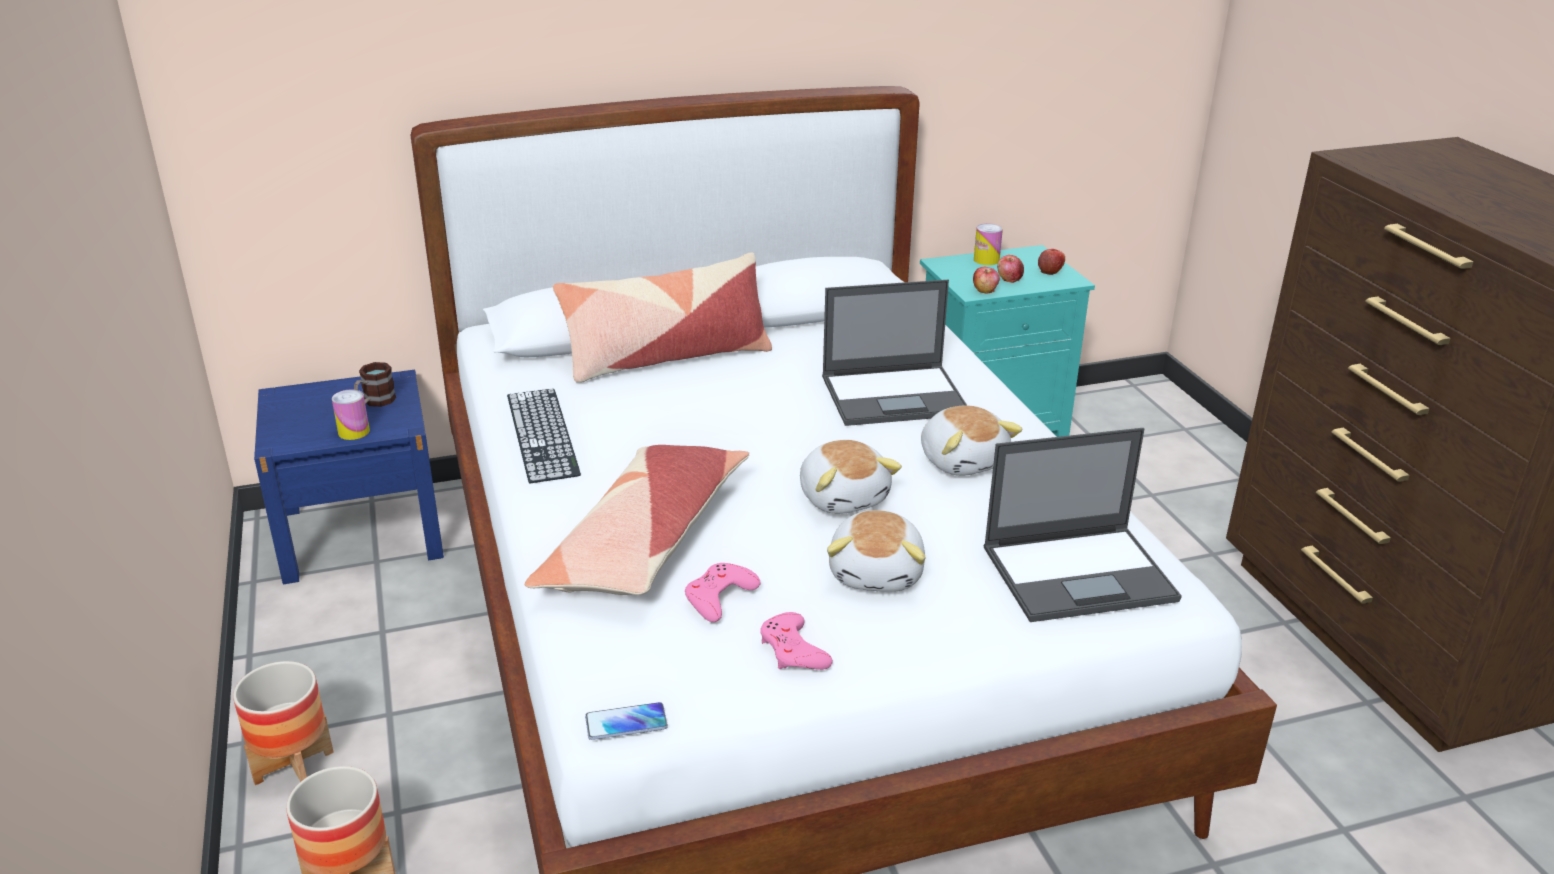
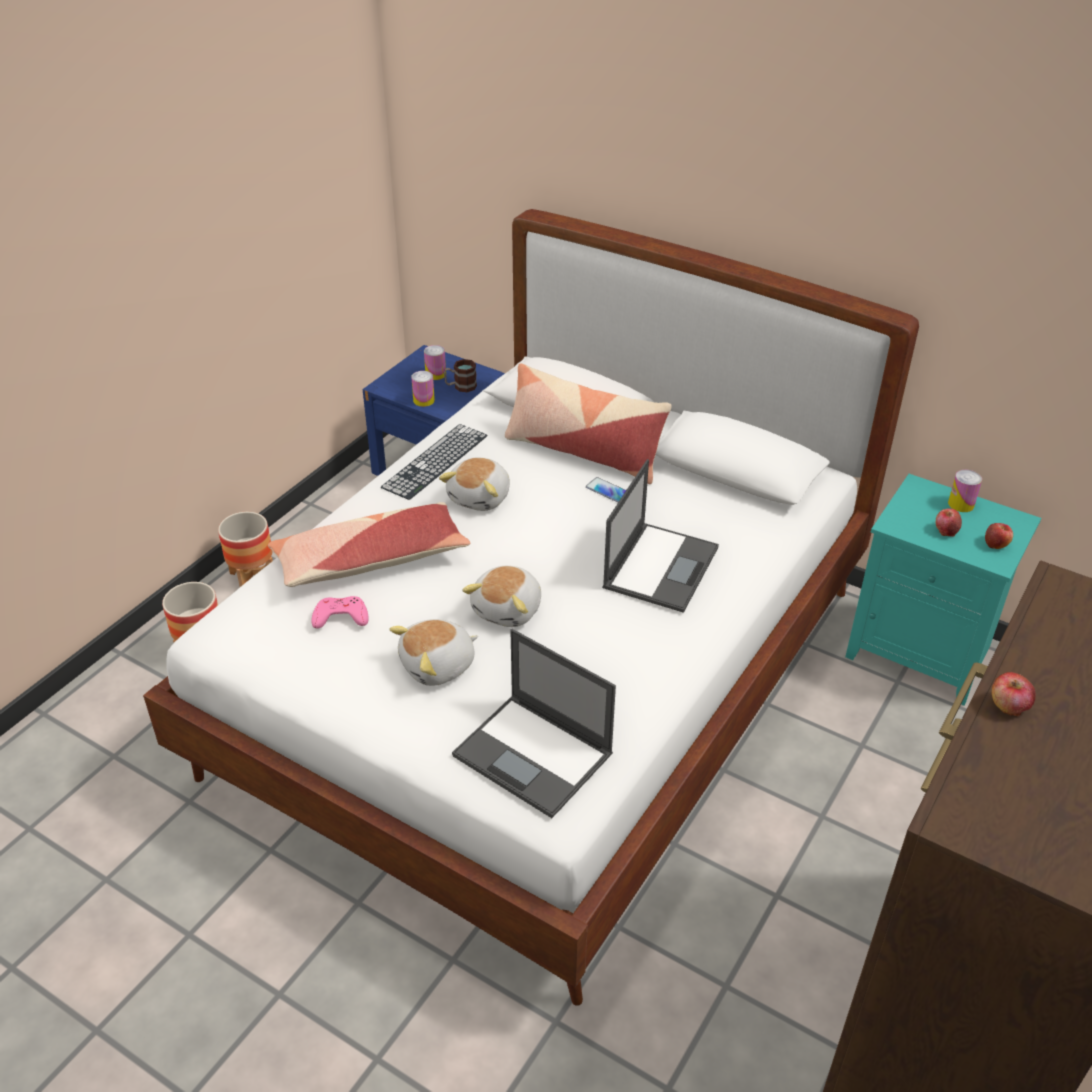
camera: 50 degrees right, 10 degrees up
(324, 405) = (435, 374): none -> can
(626, 722) = (209, 646): phone -> phone (607, 491)
(793, 650) = (325, 672): pink game controller -> none
(895, 395) = (661, 566): laptop -> laptop turned 105 degrees counterclockwise
(963, 460) = (614, 637): plush toy -> plush toy (481, 497)
(985, 290) = (905, 528): apple -> apple (1008, 706)

